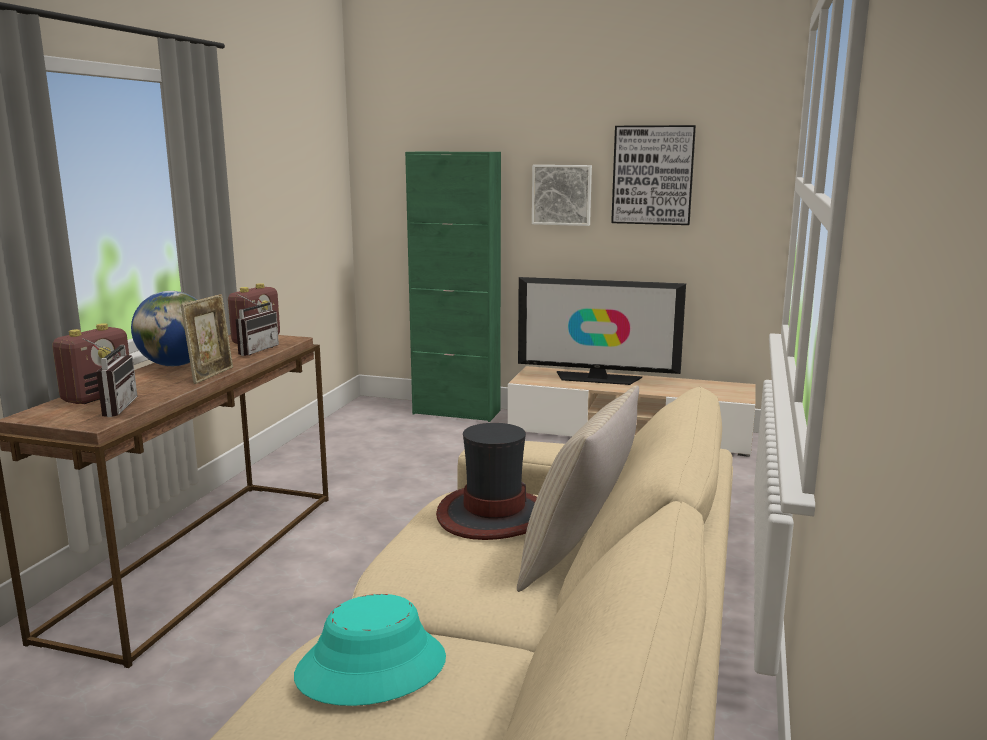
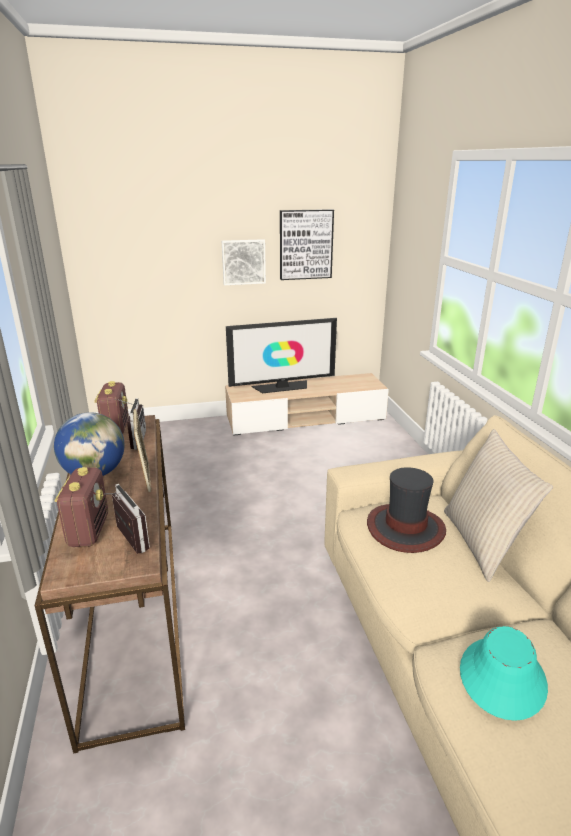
camera: 30 degrees left, 10 degrees up
(456, 412) = (181, 427): green cabinet -> none

